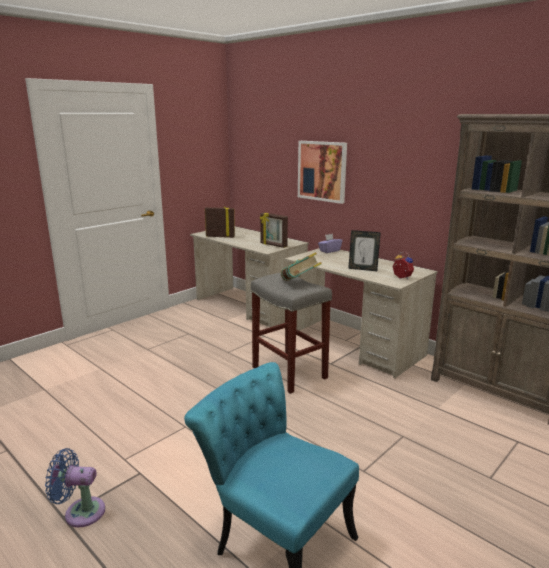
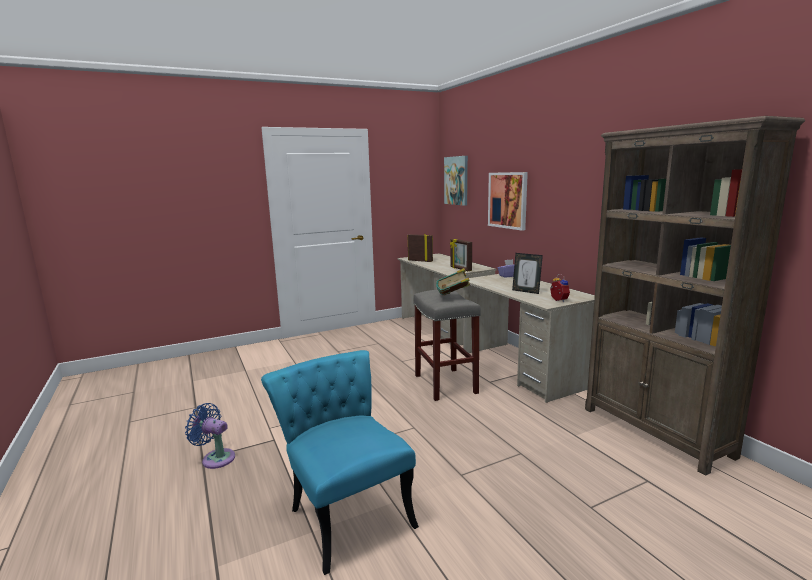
camera: 20 degrees right, 5 degrees down
(253, 146) = (456, 180): none -> picture

